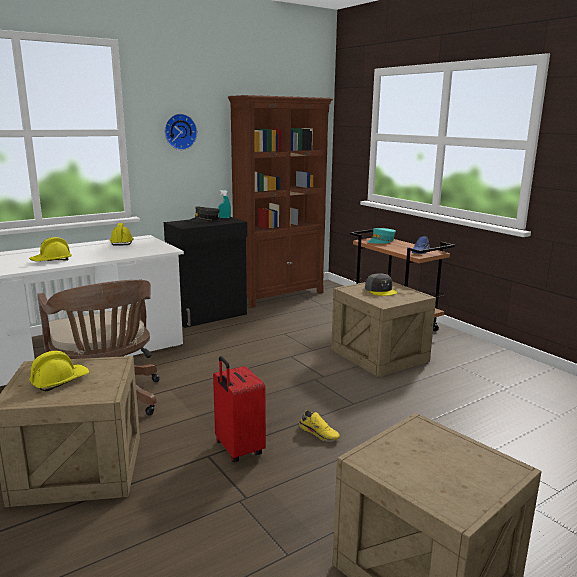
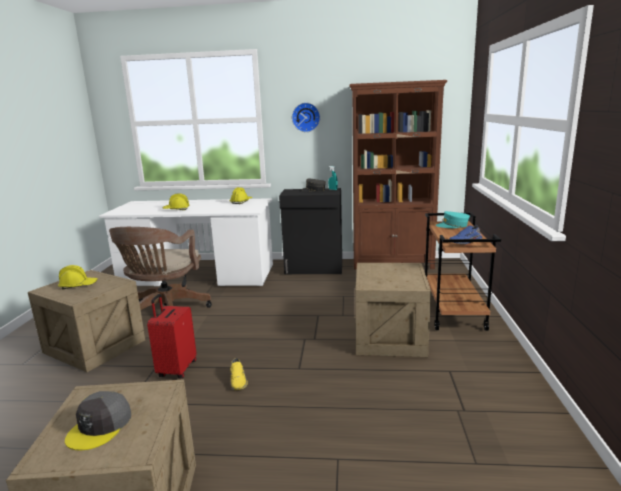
camera: 40 degrees right, 0 degrees up
(380, 290) = (392, 273): grey cap -> grey cap (100, 426)

